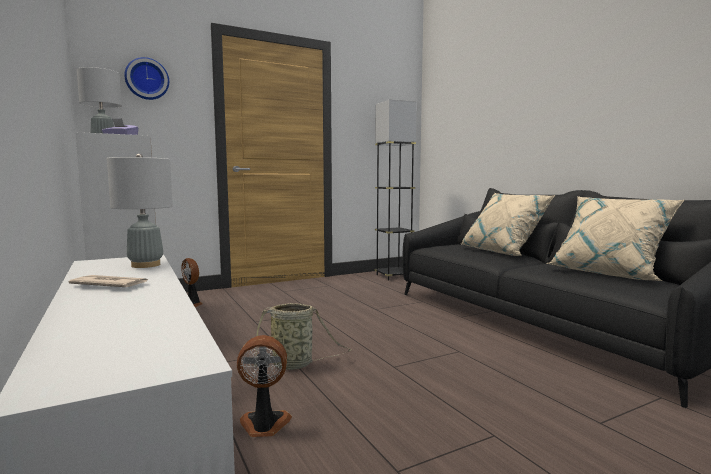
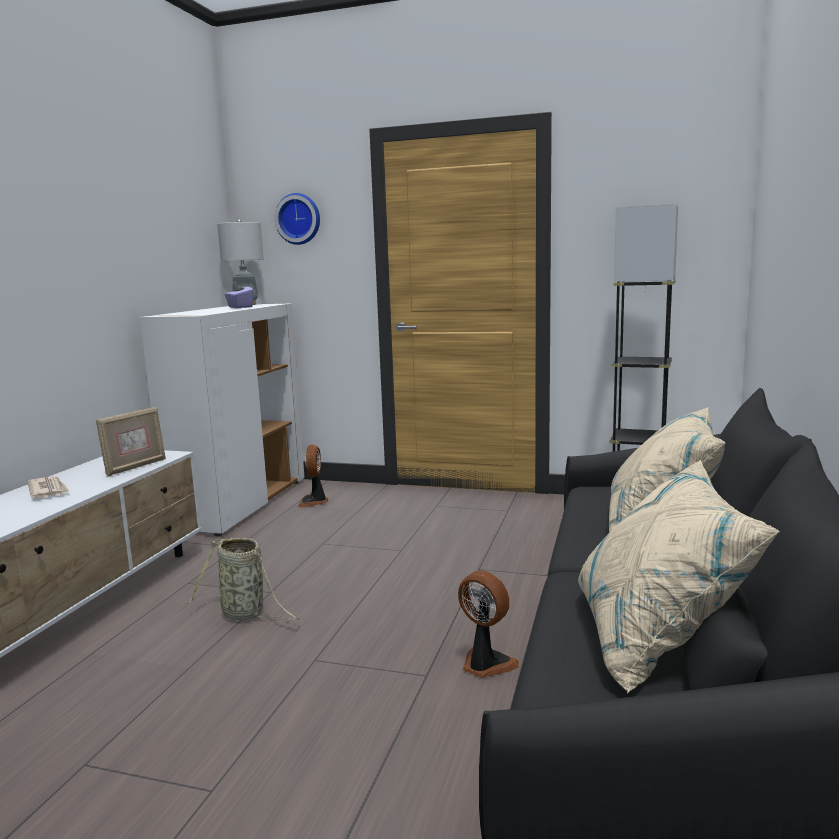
camera: 45 degrees right, 5 degrees up
(145, 265) = (135, 467): grey table lamp -> picture frame
(264, 425) = (108, 665): fan -> fan (485, 664)

